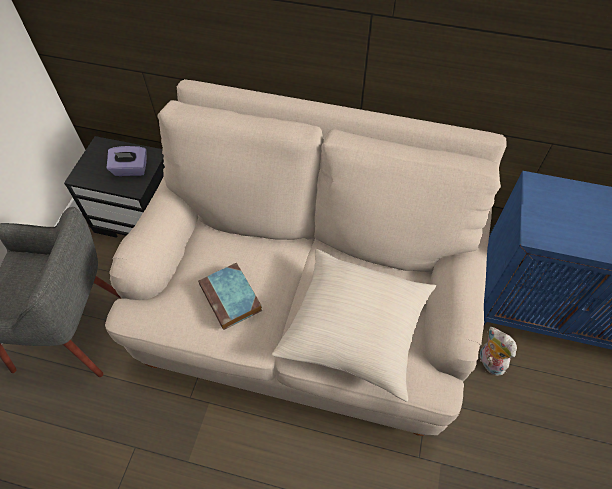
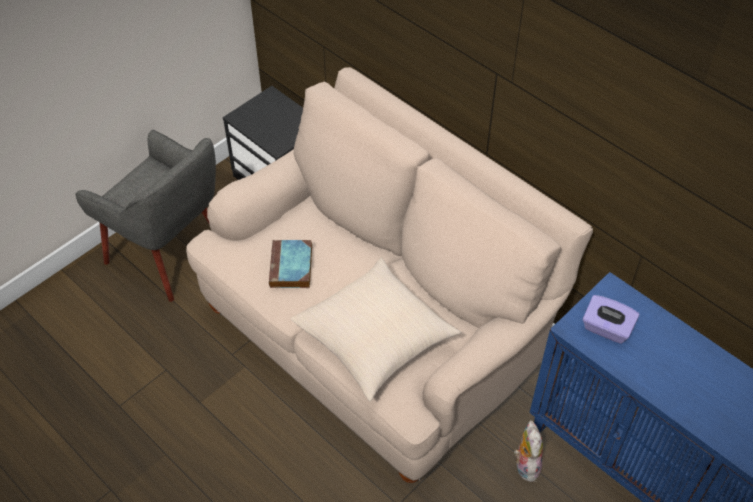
camera: 30 degrees right, 5 degrees down
(130, 169) = (284, 129): purple tissue box -> purple tissue box (606, 329)

